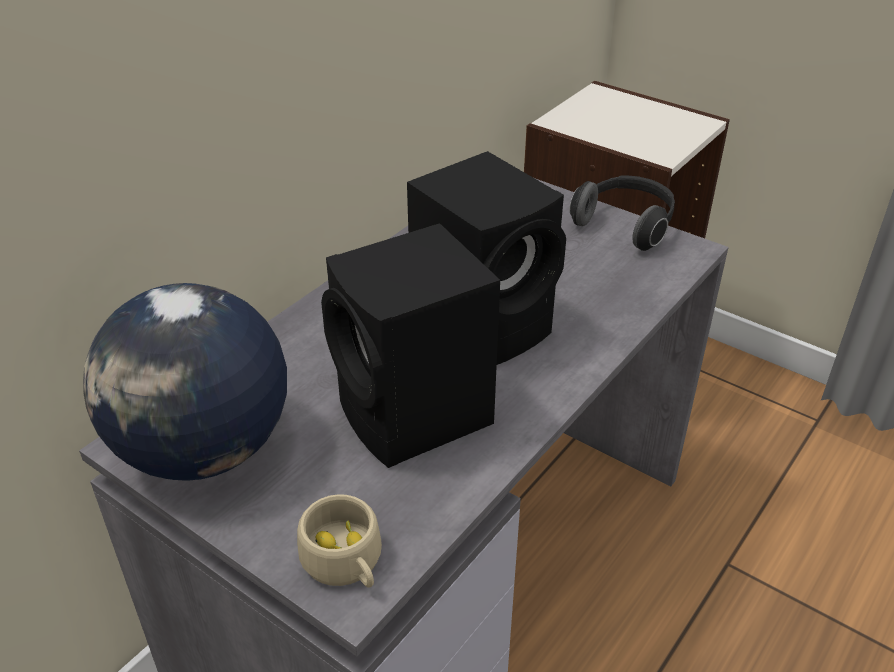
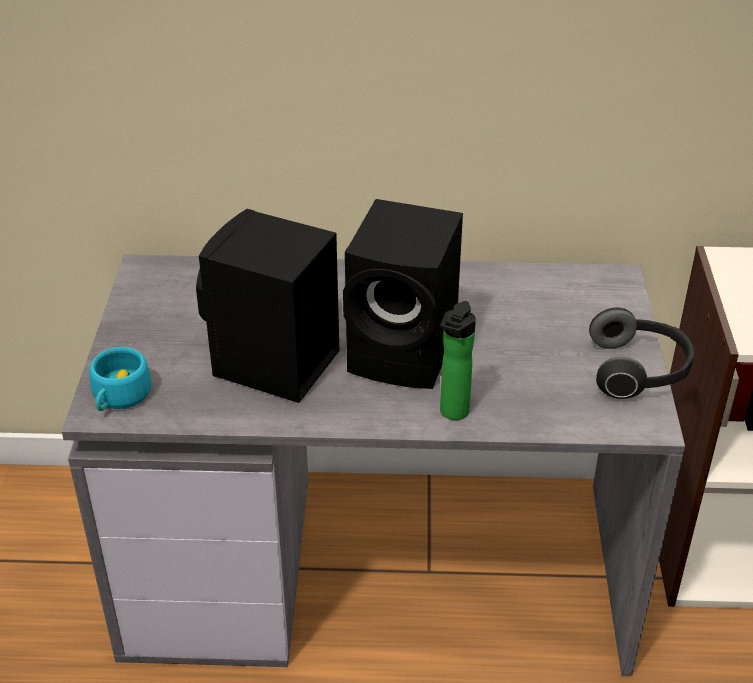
camera: 55 degrees right, 0 degrees up
(204, 451) = (163, 297): globe -> none
(346, 564) = (119, 397): beige cup -> turquoise cup
(594, 337) = (452, 414): none -> bottle

